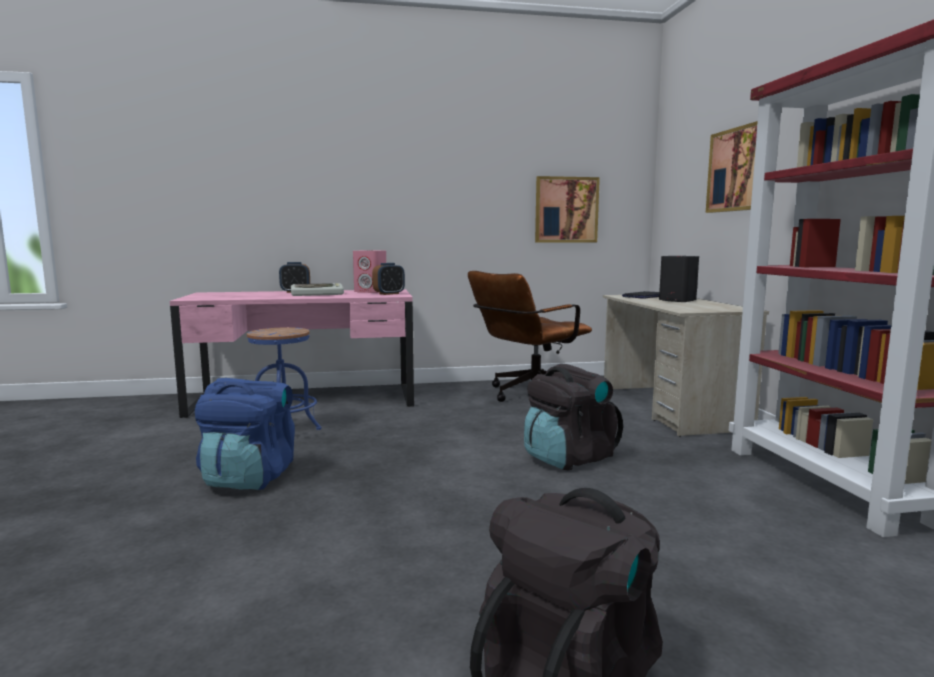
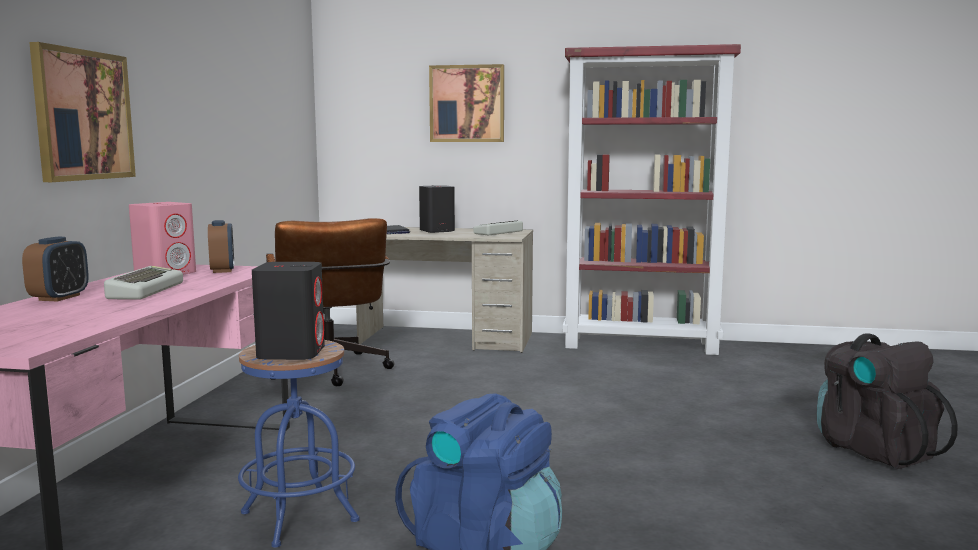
camera: 70 degrees left, 0 degrees up
(273, 331) = (291, 352): none -> black speaker
(566, 210) = (270, 133): picture -> picture (83, 115)
(568, 458) = (543, 392): black backpack -> none
(709, 307) = (499, 232): none -> keyboard

